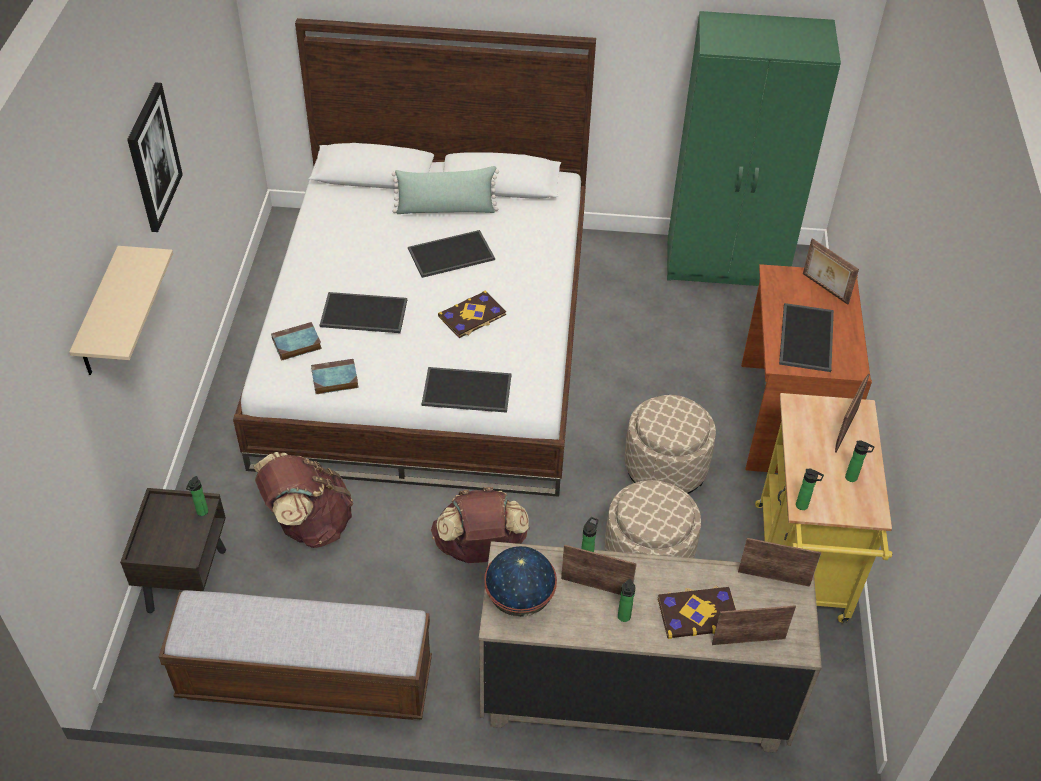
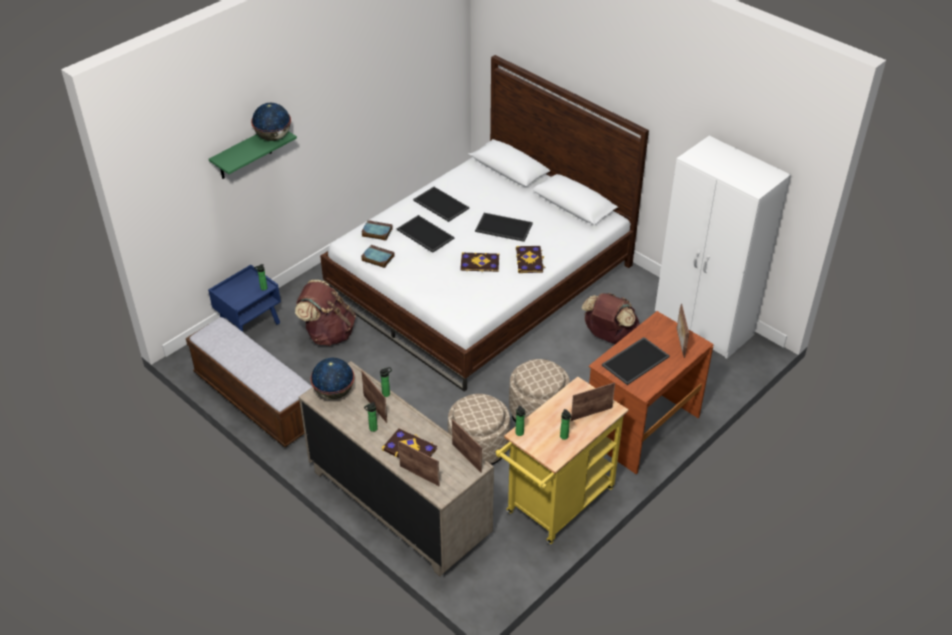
camera: 40 degrees right, 5 degrees down
(100, 315) = (245, 153): beige shelf -> green shelf
(139, 268) = (273, 137): none -> globe
(153, 157) = (332, 90): picture -> none
(187, 579) = (250, 326): brown nightstand -> blue nightstand
(446, 209) = (528, 203): green pillow -> none
(465, 391) = (435, 297): tray -> tray (440, 204)
(480, 549) = (397, 392): brown backpack -> brown backpack (610, 337)
(527, 280) = (530, 260): none -> book
(726, 265) = (704, 327): green wardrobe -> white wardrobe

